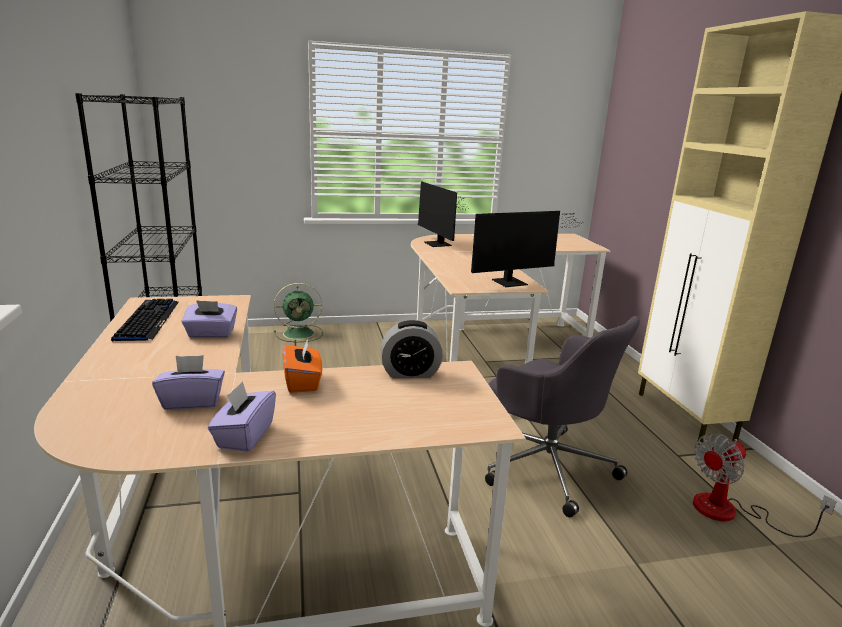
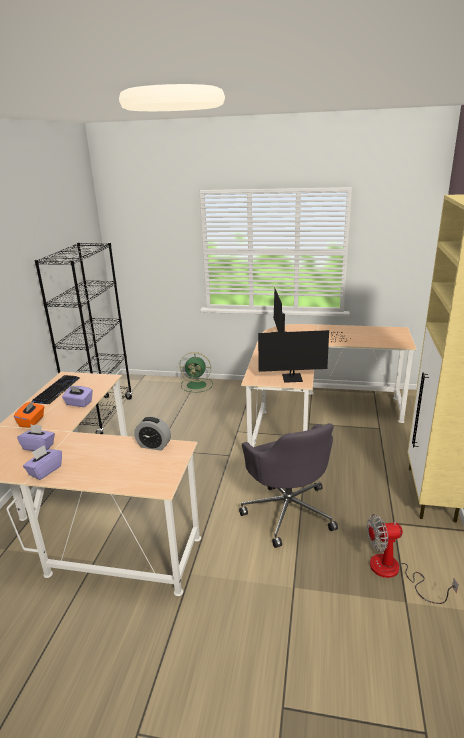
camera: 25 degrees right, 5 degrees up
(302, 382) = (95, 443): orange tissue box -> orange tissue box (32, 421)

